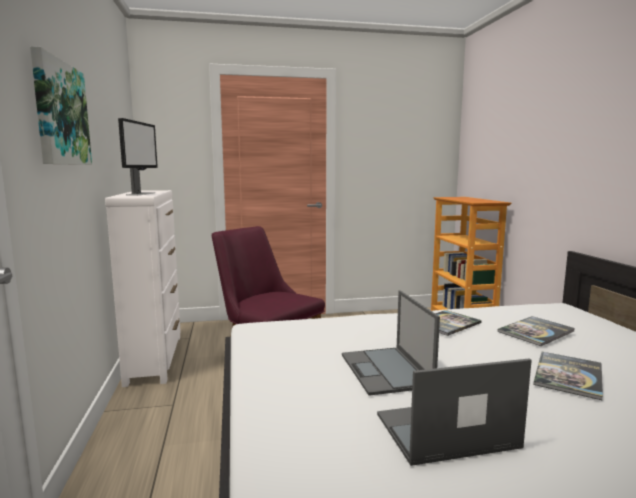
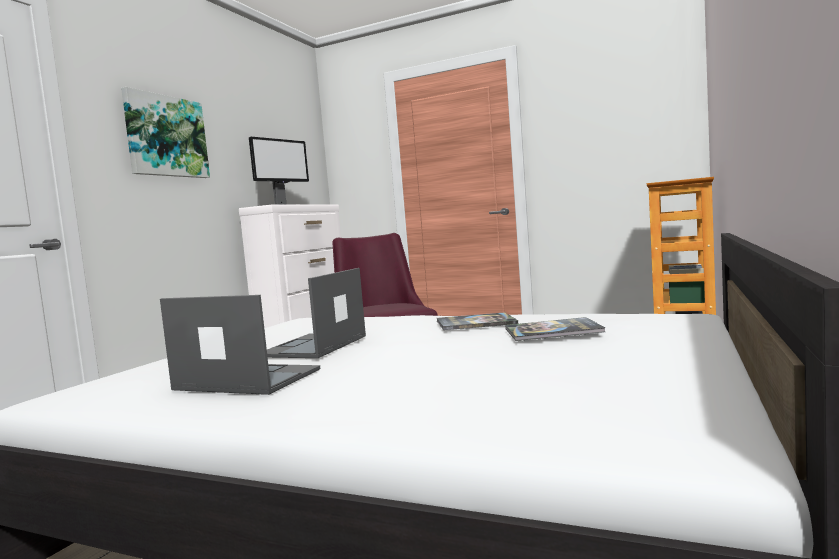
camera: 35 degrees right, 5 degrees down
(568, 375) = (470, 362): book -> none

